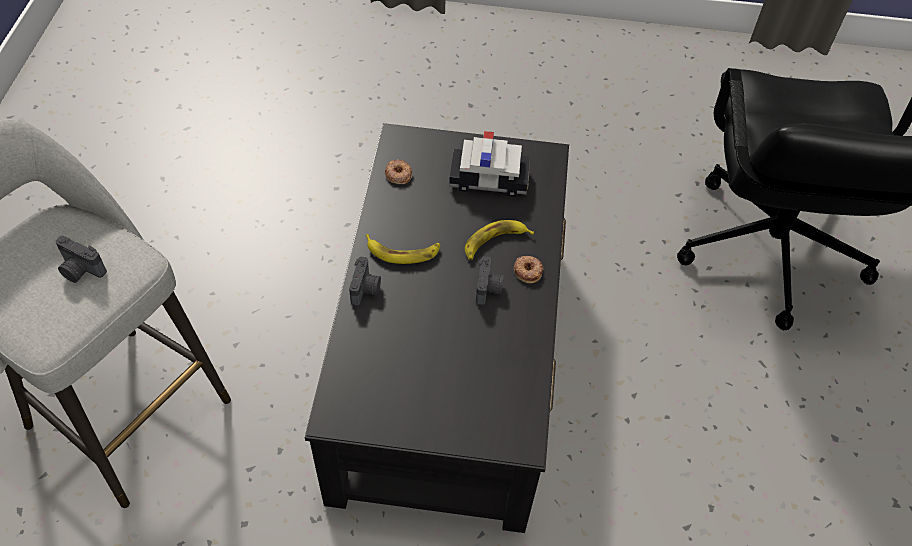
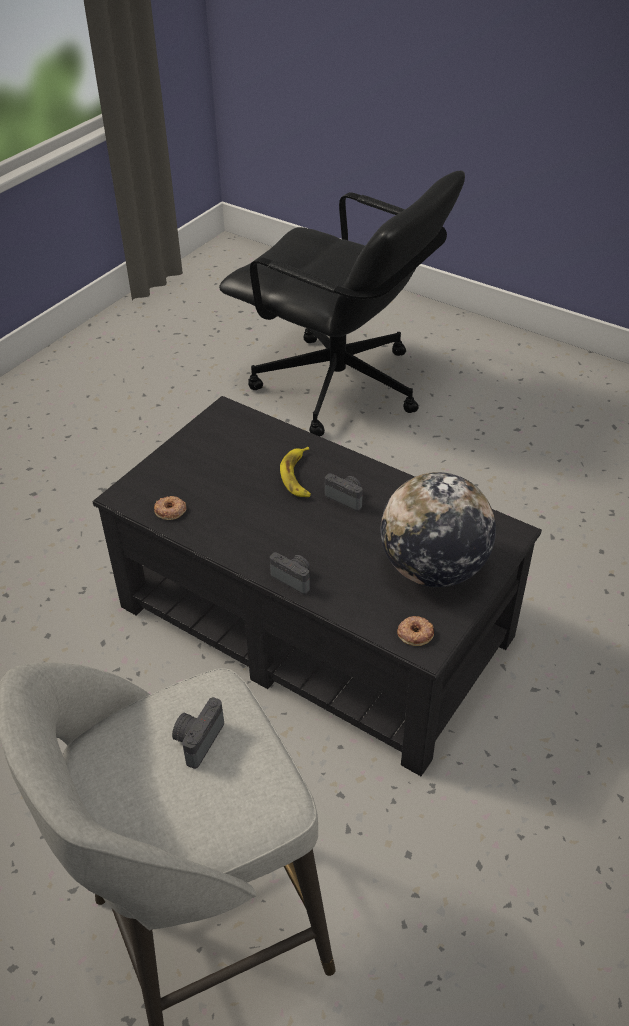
camera: 60 degrees left, 10 degrees down
(80, 270) = (197, 740): camera -> camera turned 150 degrees clockwise
(403, 251) = (267, 538): banana -> none
(434, 390) = (433, 569): none -> globe
(489, 179) = (224, 454): toy car -> none
(528, 271) = (343, 468): donut -> donut (415, 633)

